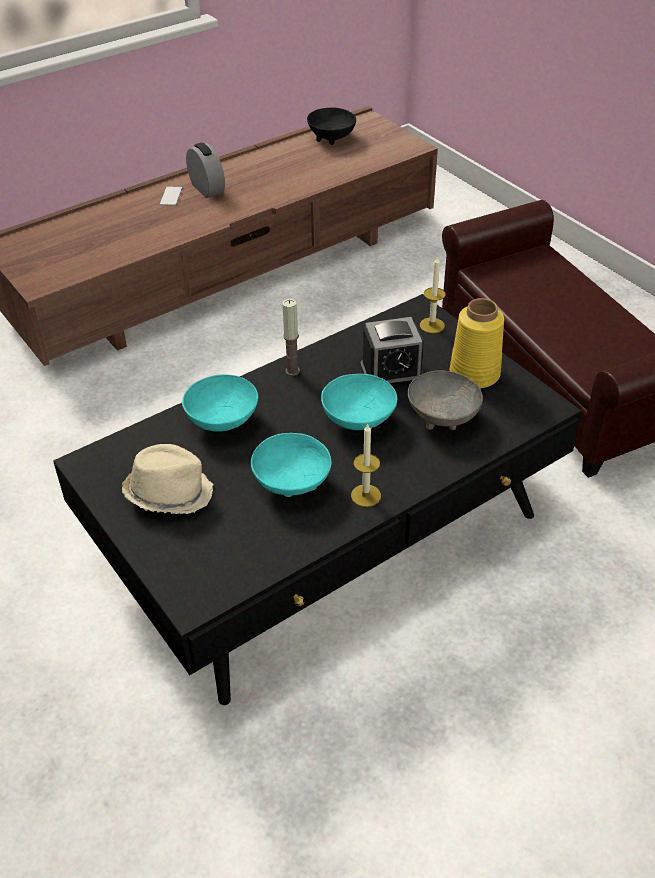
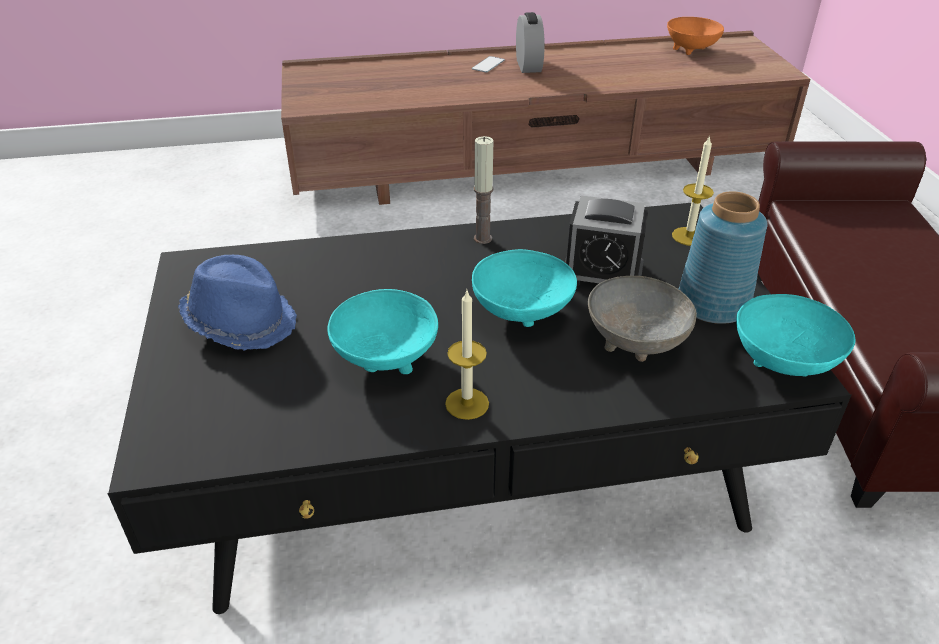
camera: 25 degrees right, 5 degrees down
(169, 493) = (241, 322): beige hat -> blue hat
(222, 423) = (361, 268): turquoise bowl -> turquoise bowl (781, 364)
(332, 139) = (691, 50): black bowl -> orange bowl
(475, 374) = (713, 305): yellow vase -> blue vase

